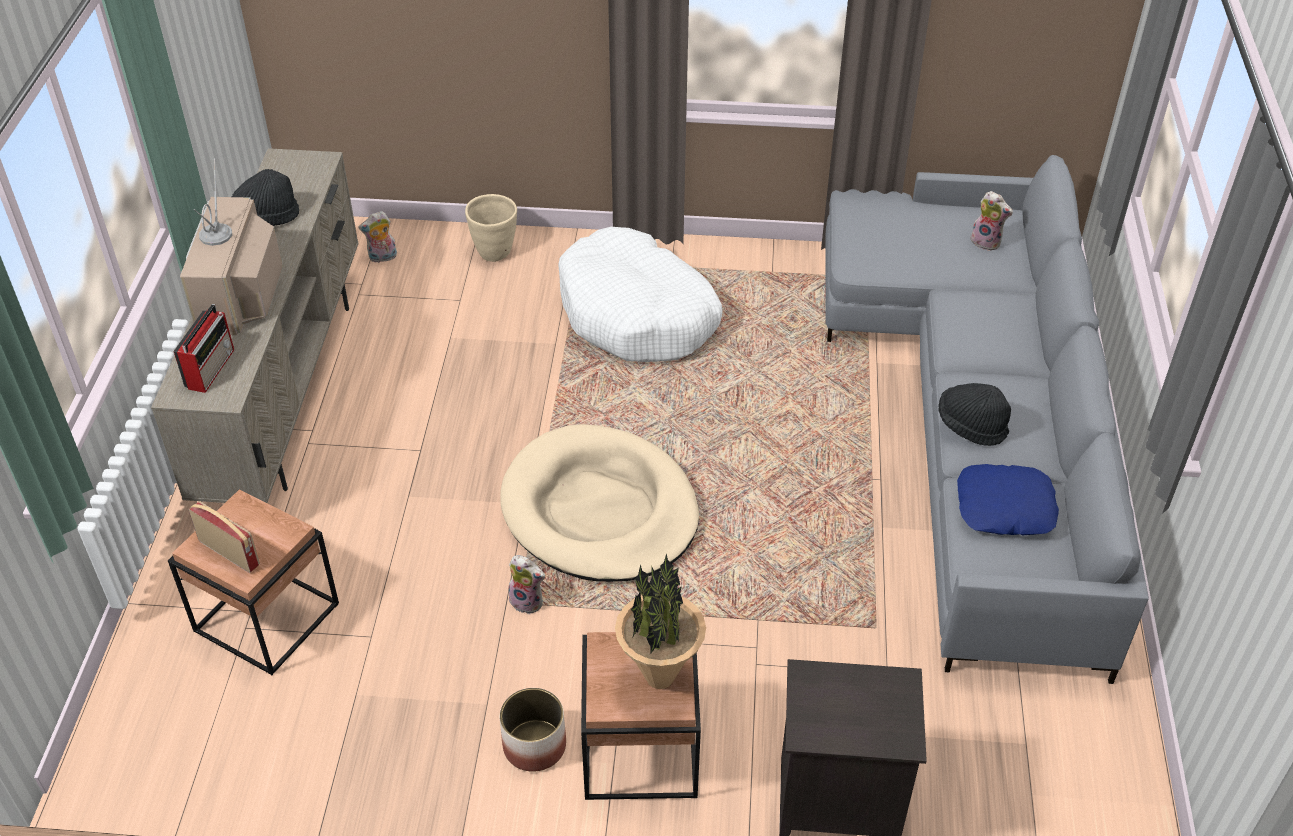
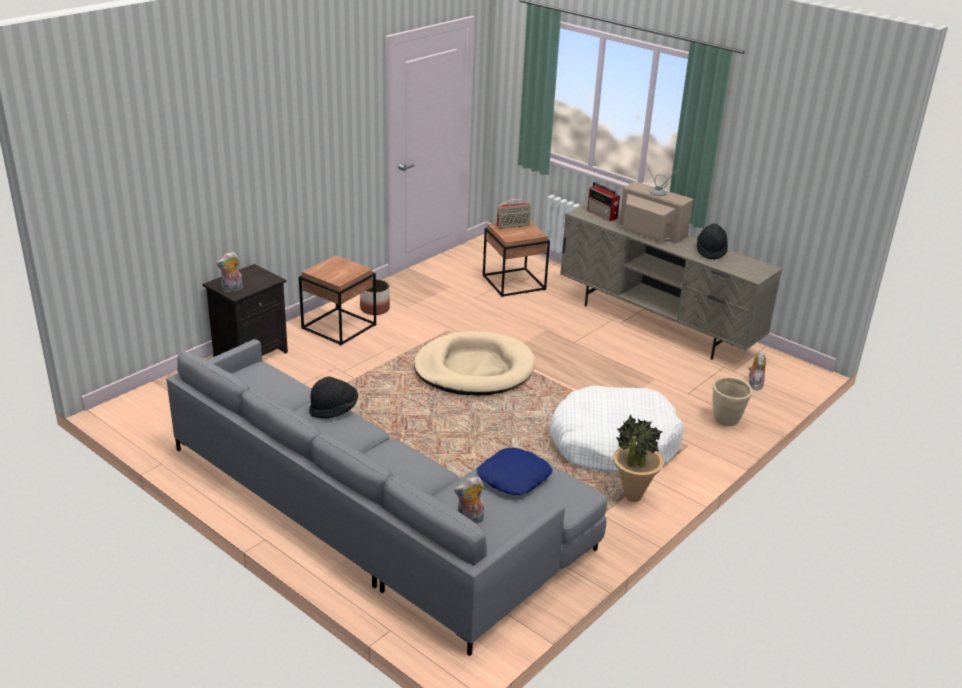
camera: 125 degrees right, 15 degrees down
(528, 601) = (445, 333): plush toy -> plush toy (232, 289)
(660, 678) = (329, 272): potted plant -> potted plant (632, 497)
(1005, 508) = (275, 391): blue pillow -> blue pillow (513, 477)

